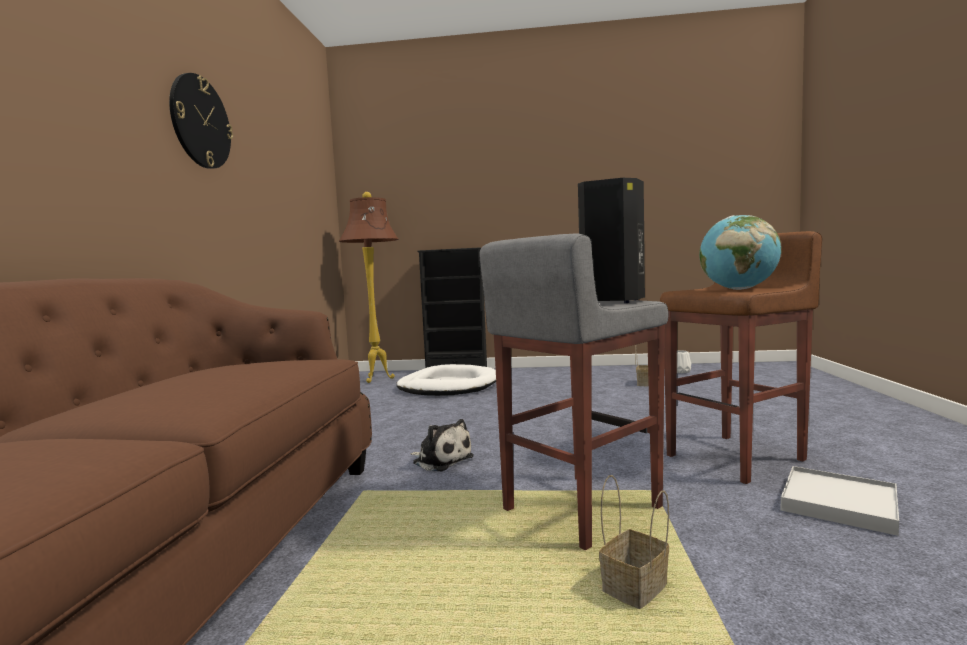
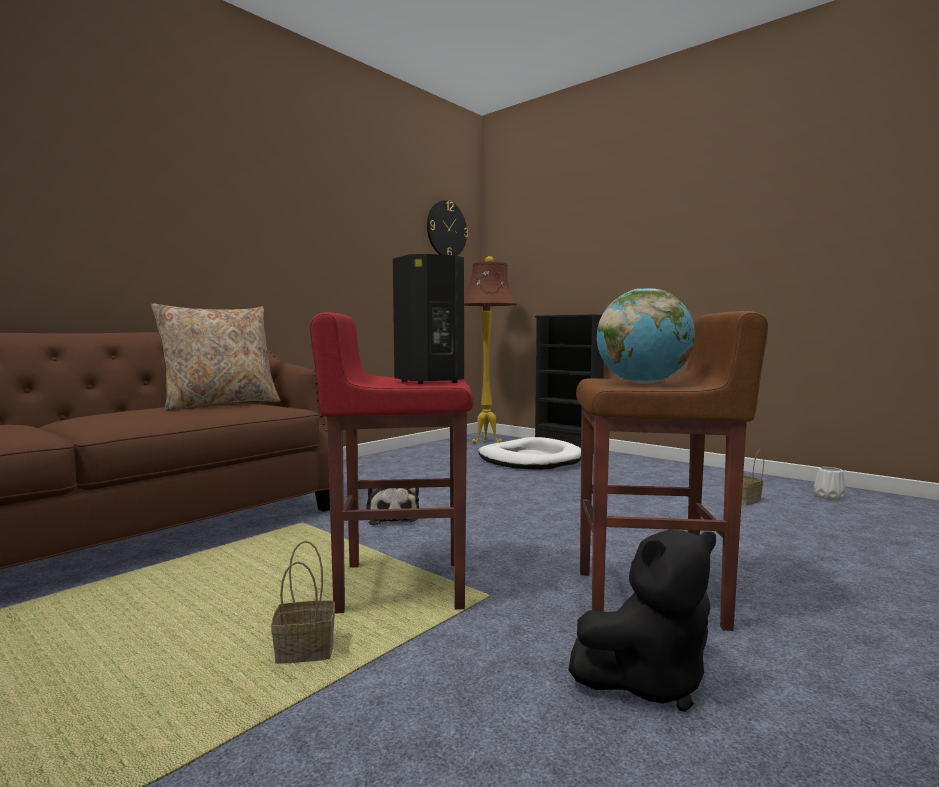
camera: 35 degrees right, 0 degrees up
(200, 122) = (299, 210): wall clock -> wall clock (446, 229)
(238, 367) = (220, 404): none -> beige pillow
(579, 509) = (399, 585): grey stool -> red stool
(839, 503) = (648, 681): white tray -> black plush toy

